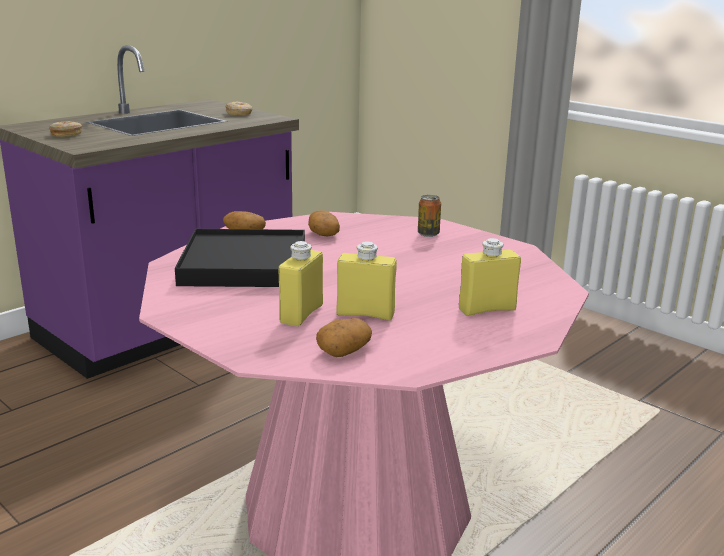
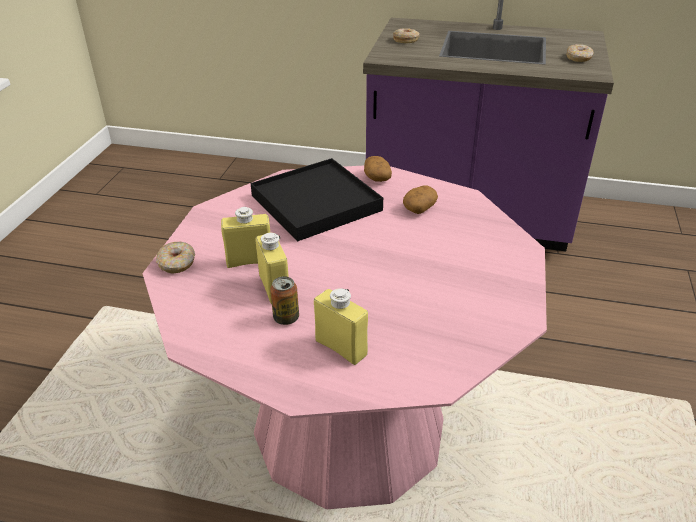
camera: 60 degrees right, 15 degrees up
(249, 349) = (177, 263): none -> donut
(344, 350) = (203, 302): potato -> none
(428, 234) = (489, 257): can -> can (286, 318)

